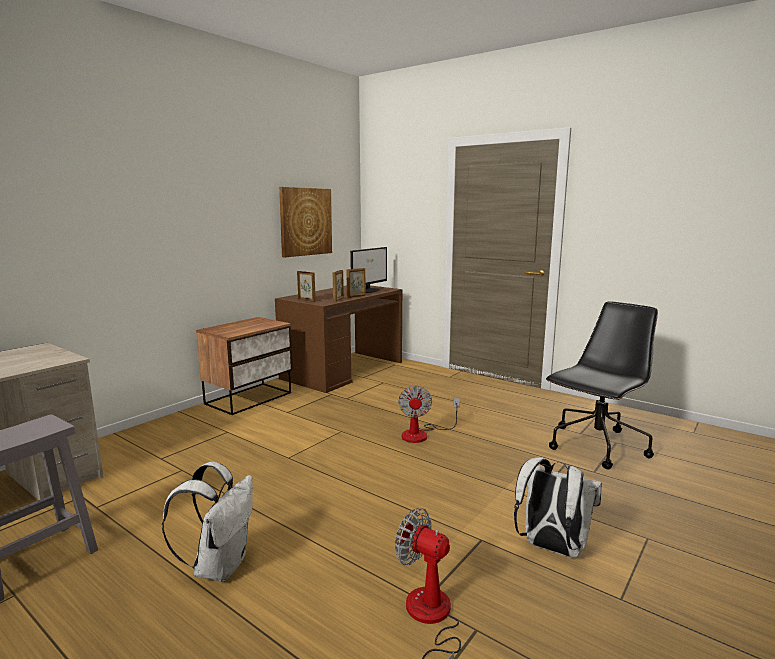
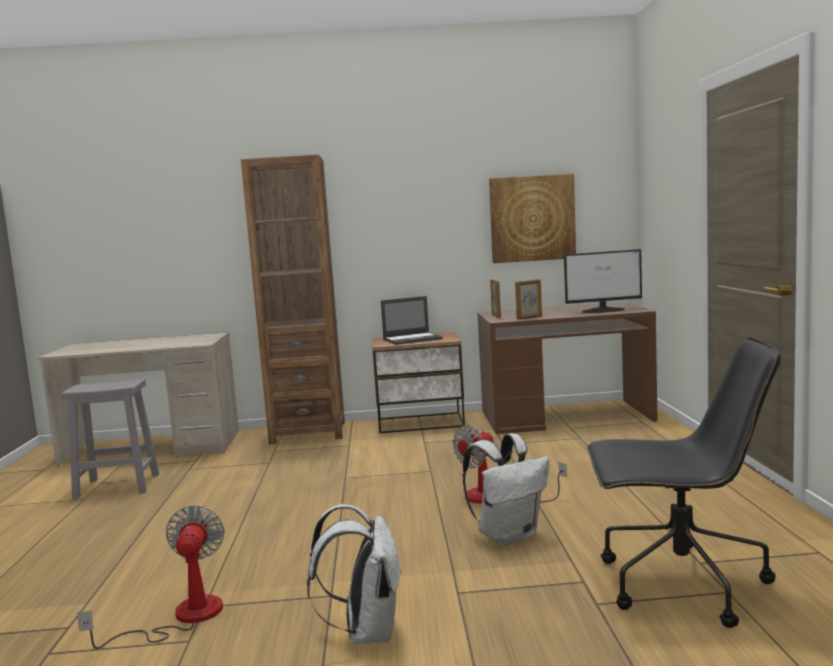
camera: 50 degrees right, 5 degrees down
(158, 432) = (308, 432): none -> brown bookcase
(220, 565) = (168, 527): white backpack -> white backpack (508, 535)
(242, 326) = (413, 339): none -> laptop
(356, 296) = (562, 315): picture frame -> none

